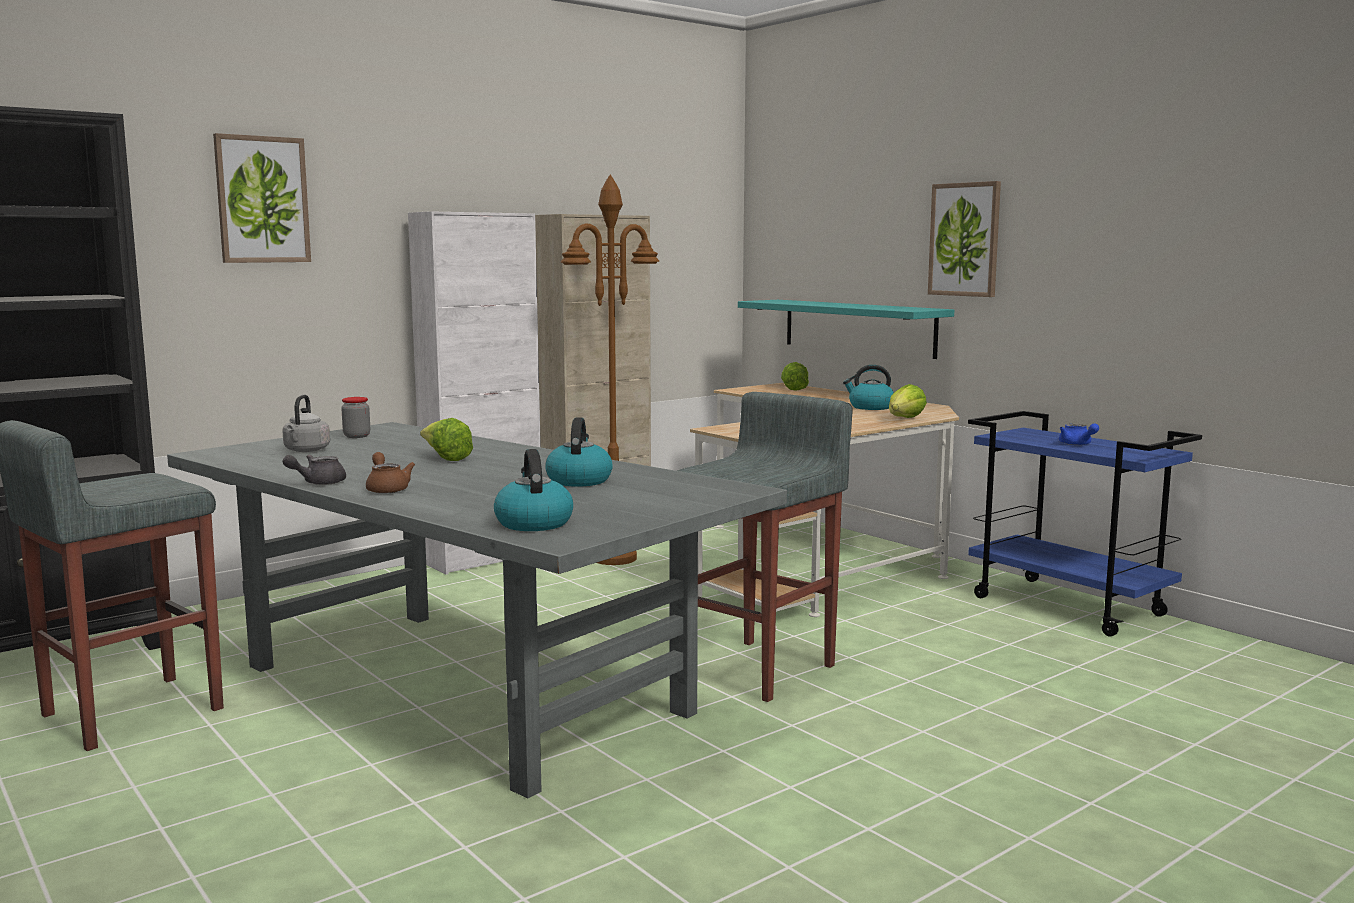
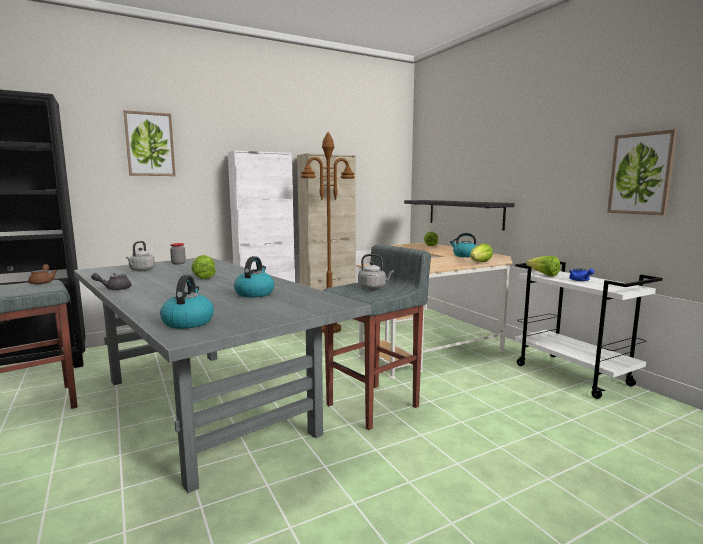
camera: 10 degrees right, 0 degrees up
(387, 489) = (143, 294): brown teapot -> brown teapot (43, 282)
(760, 465) = (373, 287): none -> grey kettle
(858, 327) = (464, 213): turquoise shelf -> black shelf
(965, 239) = (521, 164): picture -> picture (641, 174)
(1016, 437) = (543, 275): none -> lettuce
(1070, 606) = (573, 375): blue cart -> white cart

